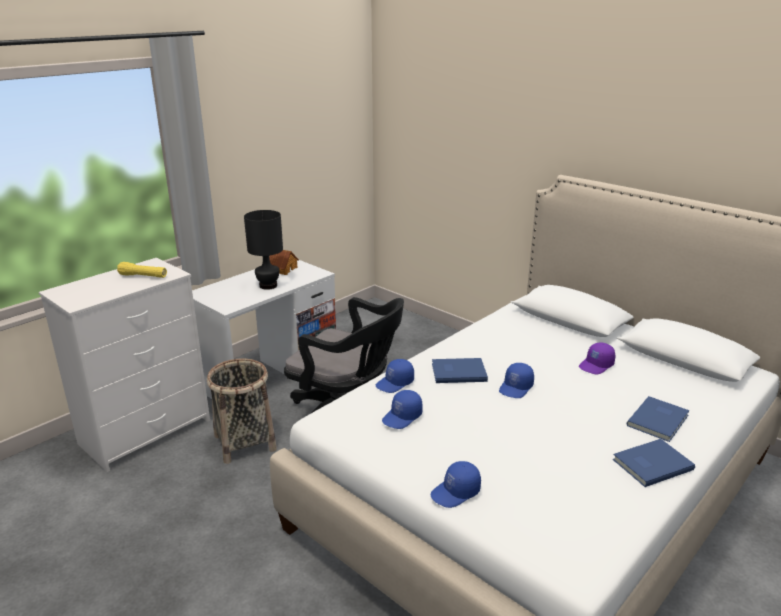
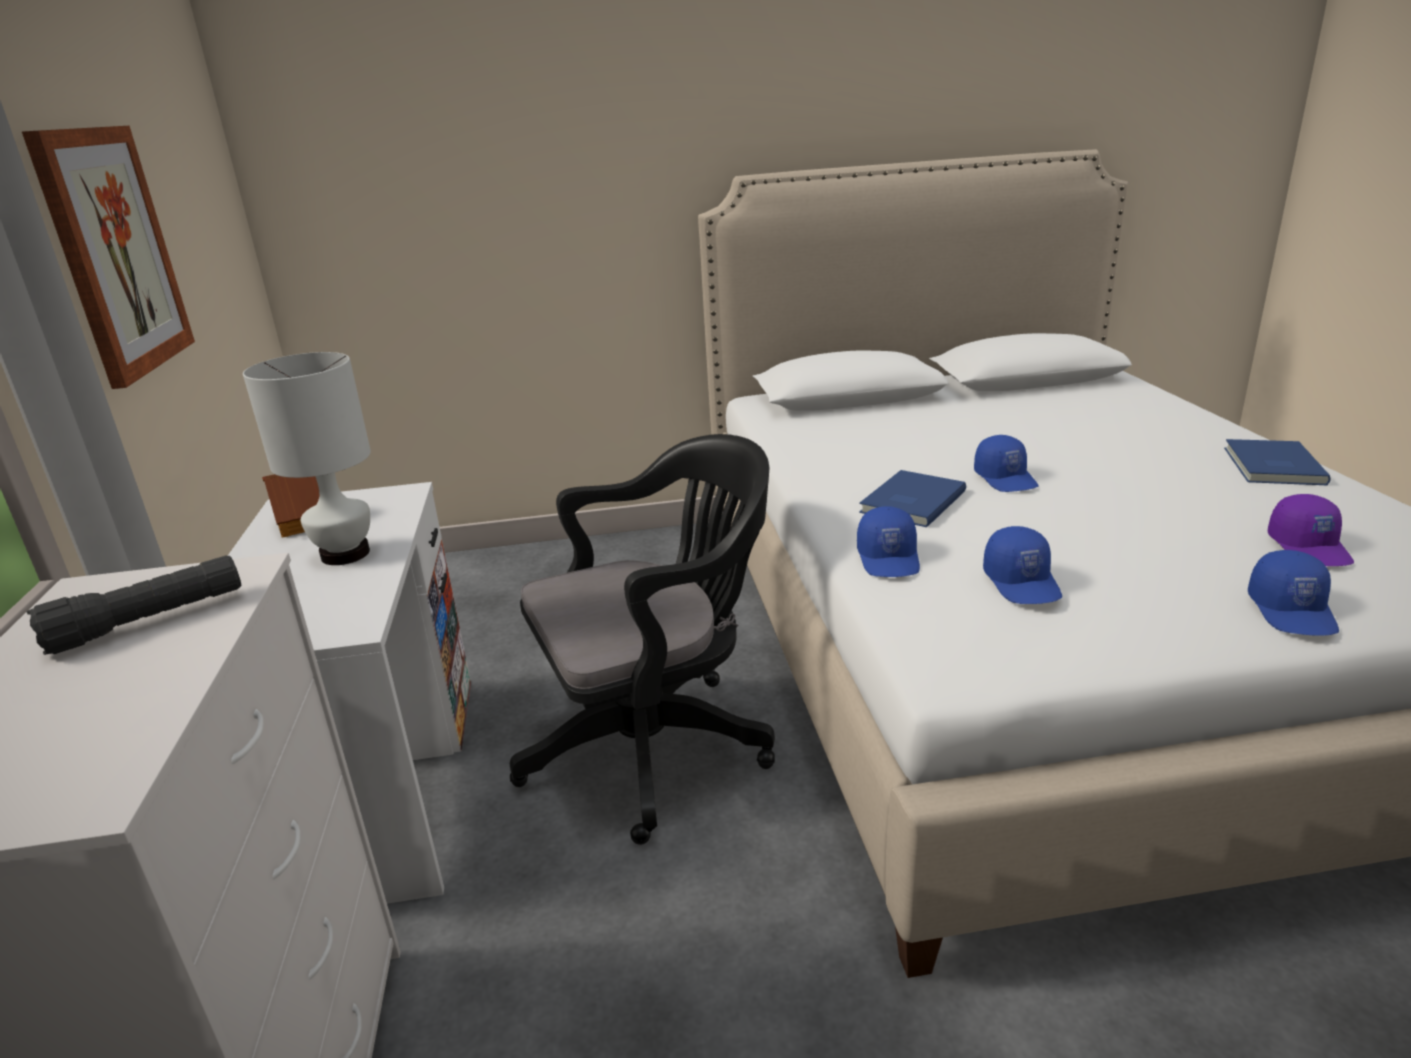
camera: 50 degrees left, 0 degrees up
(143, 276) = (148, 621): yellow flashlight -> black flashlight
(245, 442) = (556, 920): basket -> none
(261, 156) = (113, 252): none -> picture
(267, 286) = (344, 554): black table lamp -> white table lamp
(596, 366) = (993, 421): purple cap -> purple cap (1310, 548)
(659, 420) = (1167, 432): blue book -> none

